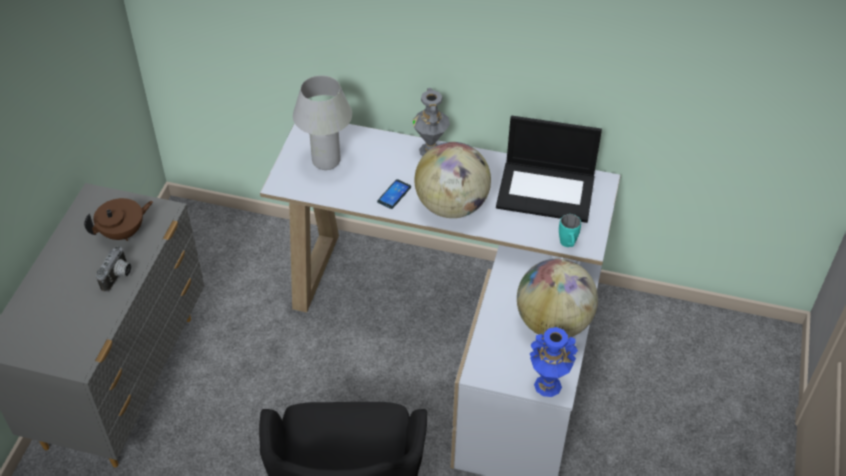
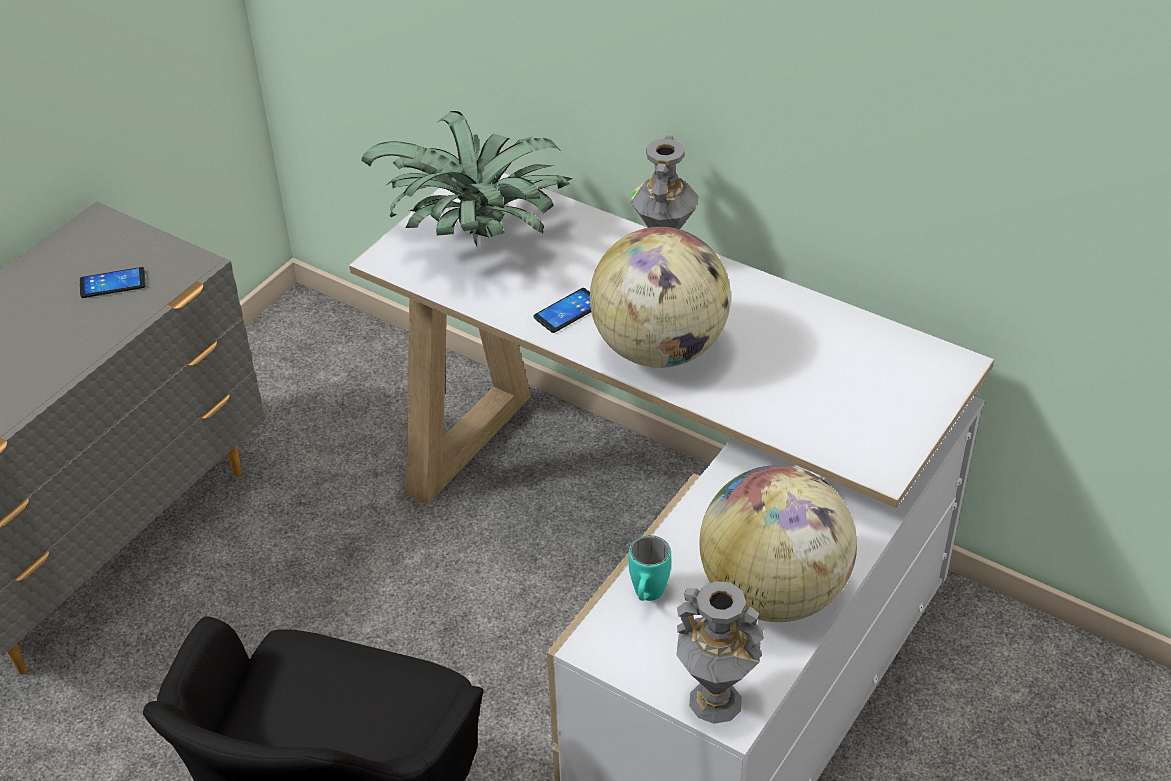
camera: 20 degrees right, 5 degrees down
(119, 277) = (69, 348): camera -> none
(123, 232) = (113, 283): brown teapot -> phone
(326, 161) = (480, 238): white table lamp -> potted plant
(547, 191) = (842, 359): laptop -> none
(547, 386) = (714, 702): blue vase -> grey vase
(568, 245) = (842, 458): turquoise mug -> turquoise mug (647, 597)

